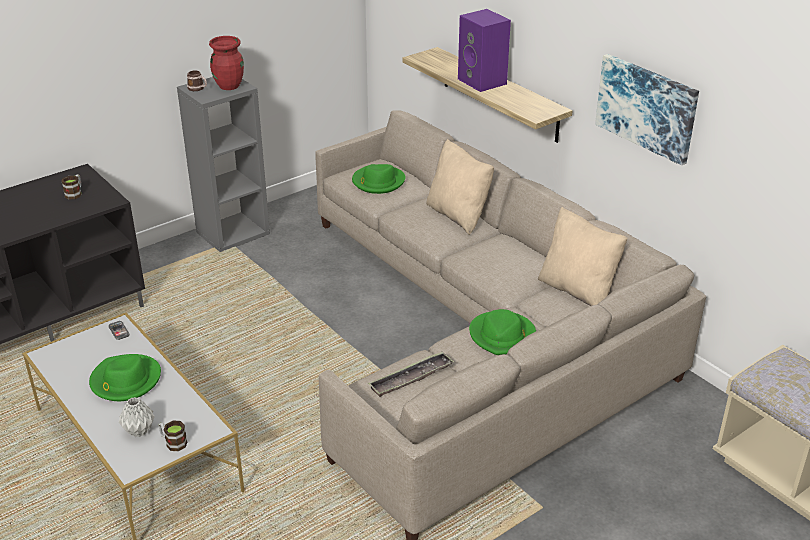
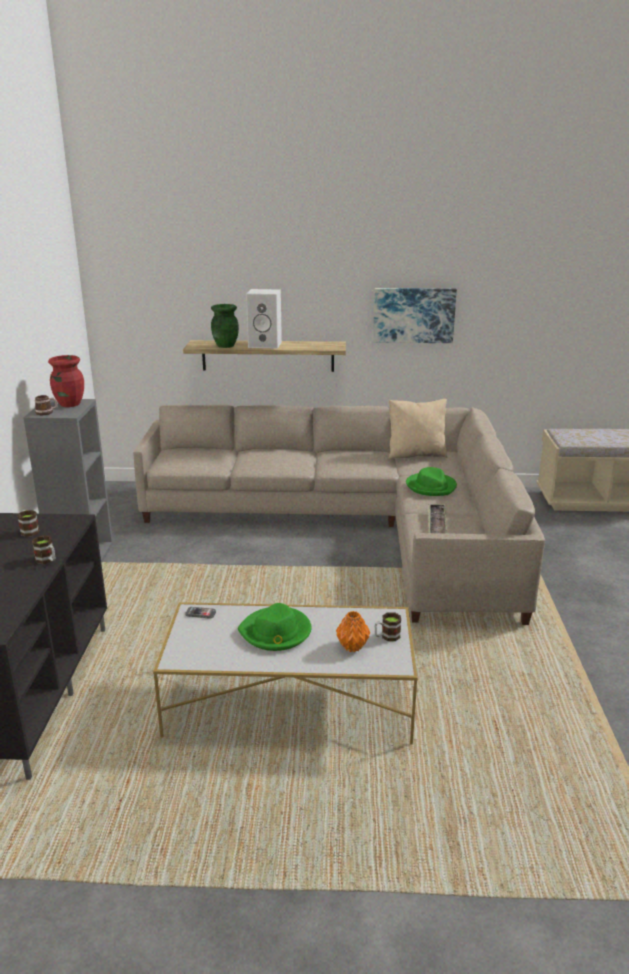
camera: 50 degrees left, 10 degrees down
(37, 225) = (47, 560): none -> mug
(138, 431) = (353, 647): grey vase -> orange vase
(378, 182) = (195, 458): green hat -> none
(445, 68) = (225, 345): none -> green vase
(458, 215) = (282, 452): beige pillow -> none
(483, 82) = (266, 344): purple speaker -> white speaker

